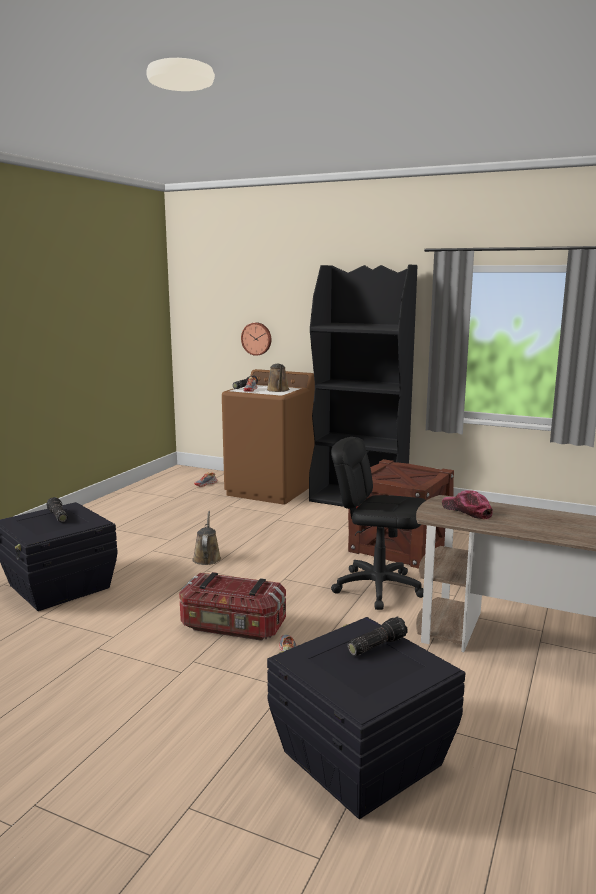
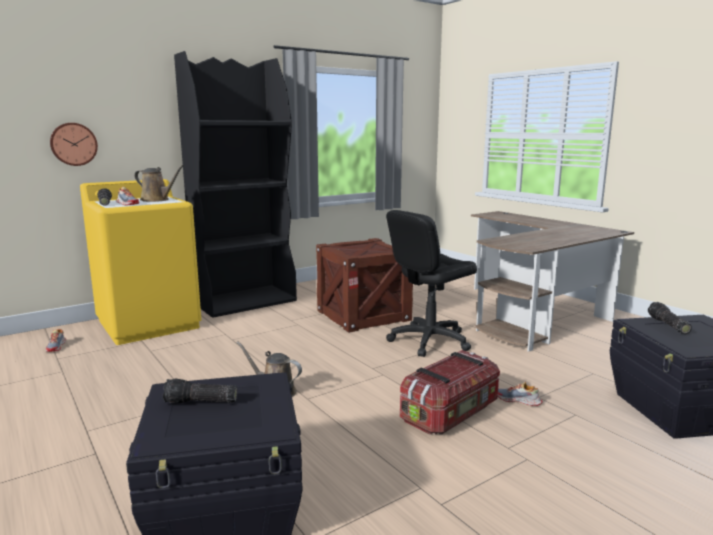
camera: 60 degrees left, 0 degrees up
(271, 490) = (149, 324): brown washing machine -> yellow washing machine
(467, 511) = (520, 241): cap -> none

